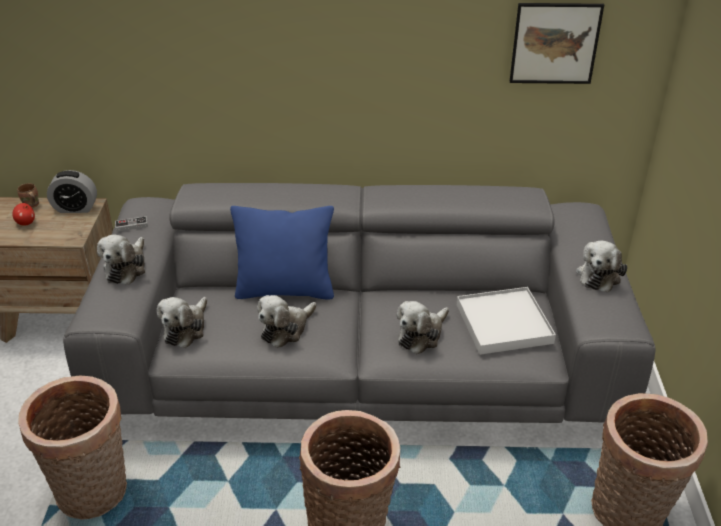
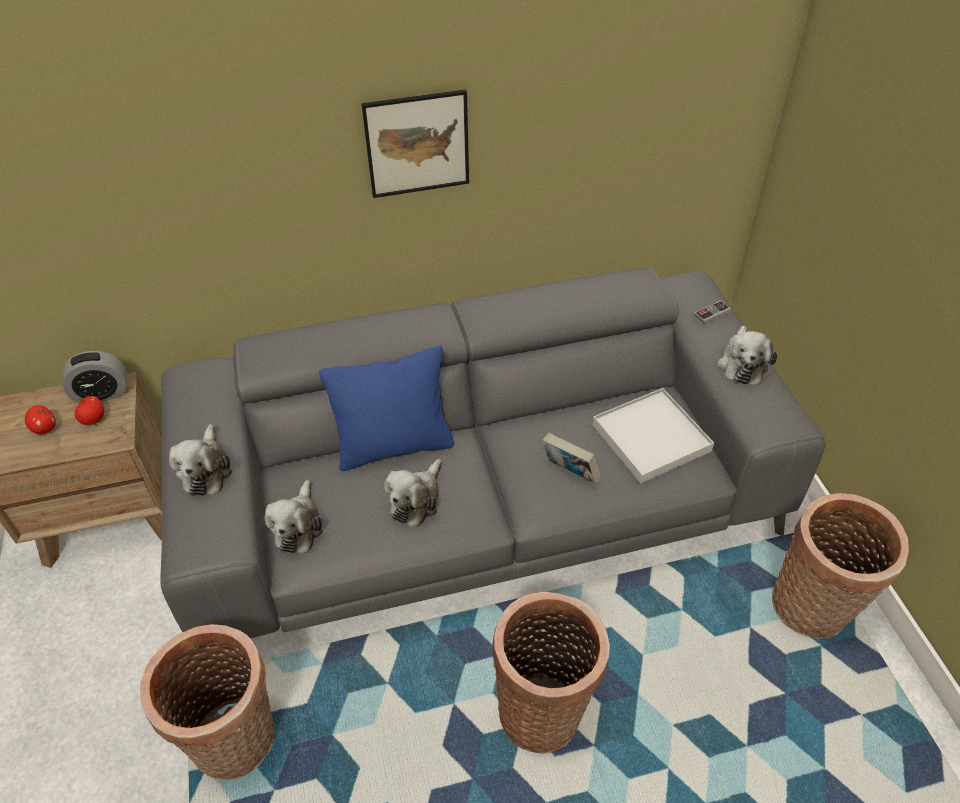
camera: 15 degrees left, 10 degrees up
(31, 206) = (41, 402): brown mug -> none
(62, 223) = (94, 419): none -> apple
(131, 225) = (187, 407): game controller -> game controller (711, 314)
(421, 335) = (569, 473): plush toy -> book
(555, 43) = (659, 105): picture -> picture (417, 144)

